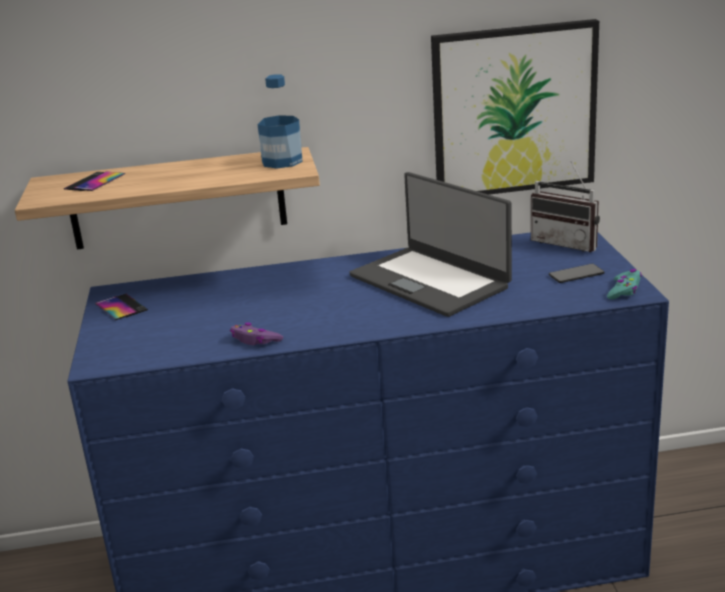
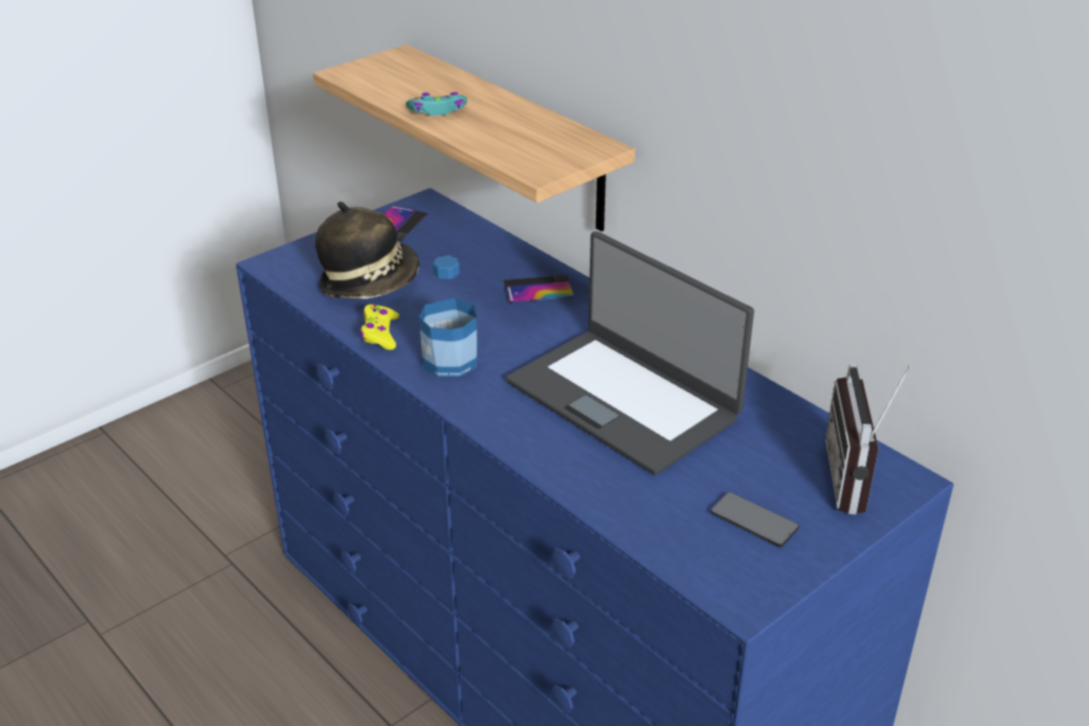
camera: 55 degrees right, 10 degrees up
(95, 182) = (414, 78): phone -> phone (538, 289)
(184, 331) = (370, 282): none -> hat
(255, 340) = (380, 333): purple game controller -> yellow game controller
(282, 161) = (562, 152): bottle -> bottle (450, 361)
(430, 281) = (624, 399): laptop -> laptop turned 60 degrees counterclockwise
(514, 110) = (888, 242): picture -> none
(624, 290) = (740, 585): turquoise game controller -> turquoise game controller (438, 111)

